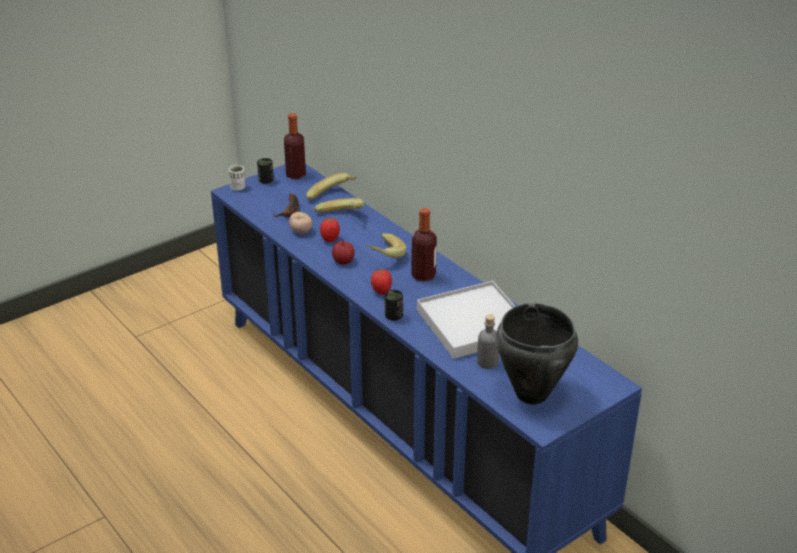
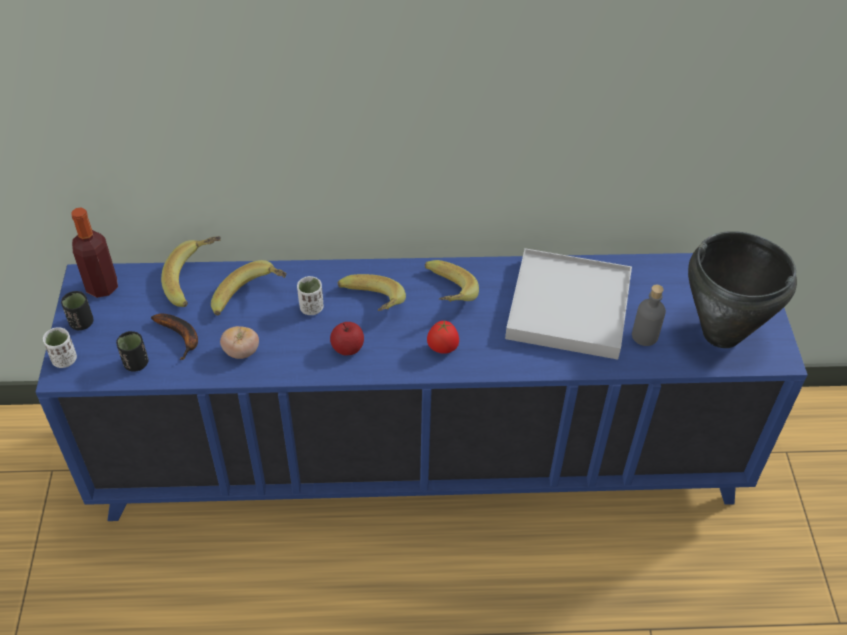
camera: 55 degrees left, 15 degrees up
(330, 239) = (288, 334): tomato -> none
(358, 238) = (311, 308): none -> white cup
(393, 316) = (499, 365): black cup -> black cup (136, 363)
(423, 276) = (444, 296): bottle -> banana

